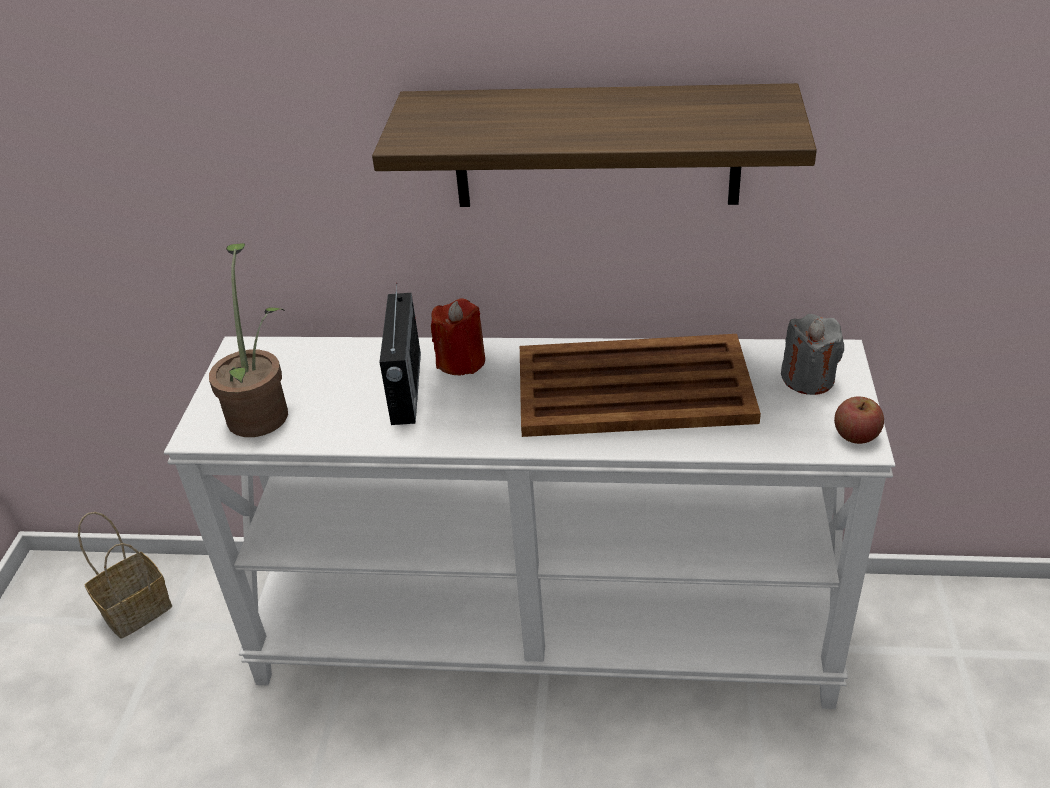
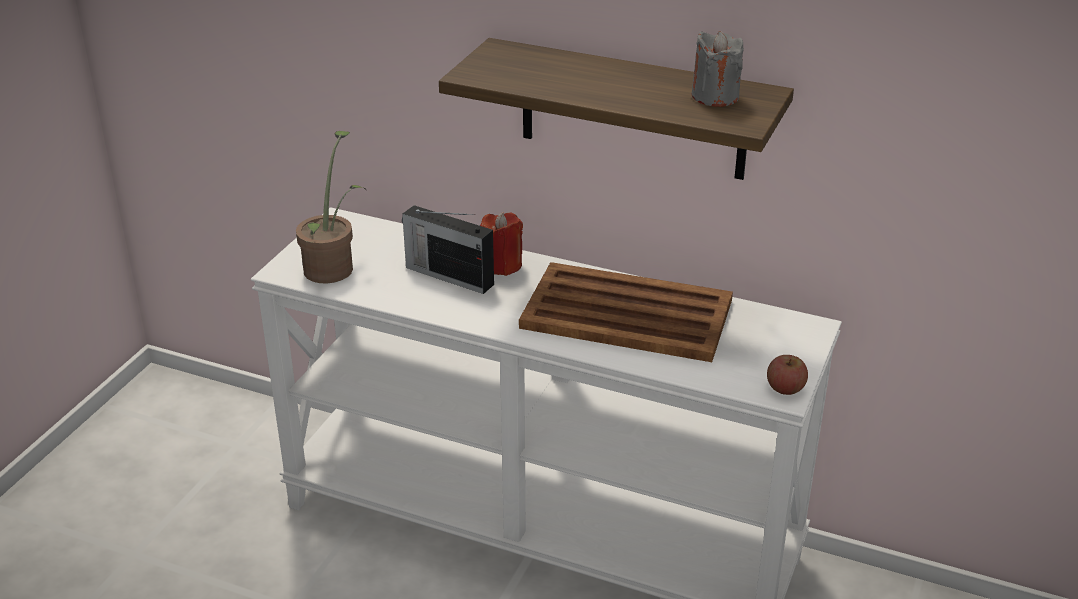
camera: 15 degrees right, 5 degrees down
(138, 608) = (219, 427): basket -> none
(405, 389) = (448, 275): radio -> radio turned 105 degrees clockwise
(808, 379) = (774, 339): grey candle -> grey candle (715, 96)

